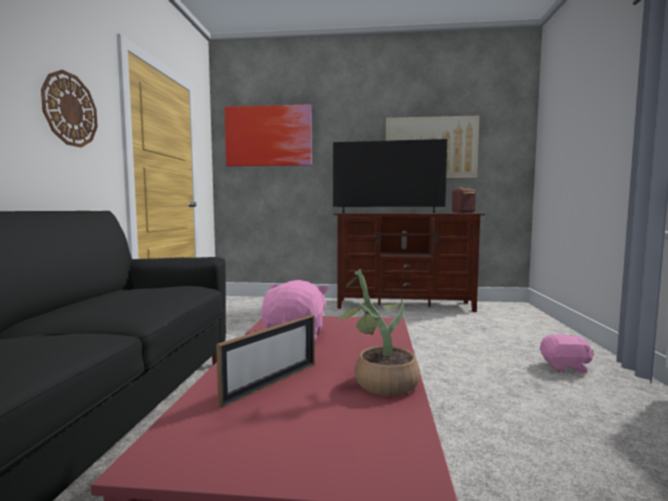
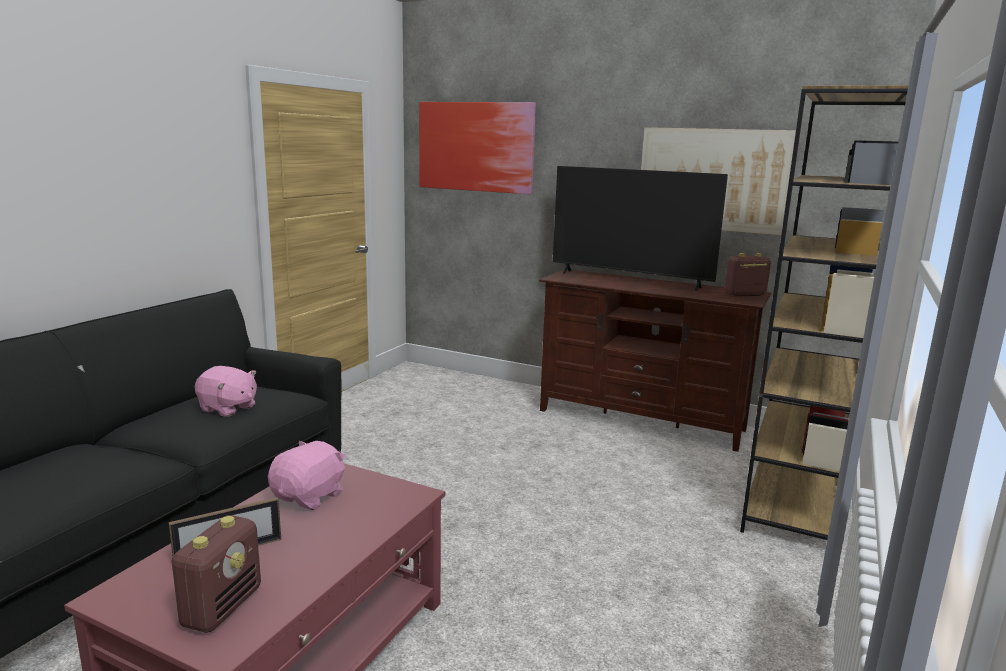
camera: 20 degrees right, 10 degrees up
(70, 109) = (184, 184): wall clock -> none
(337, 430) = (222, 607): none -> radio
(378, 382) = (304, 571): potted plant -> none
(540, 329) = (795, 504): none -> brown bookcase
(565, 367) = (742, 574): pink plush toy -> pink plush toy (228, 408)

